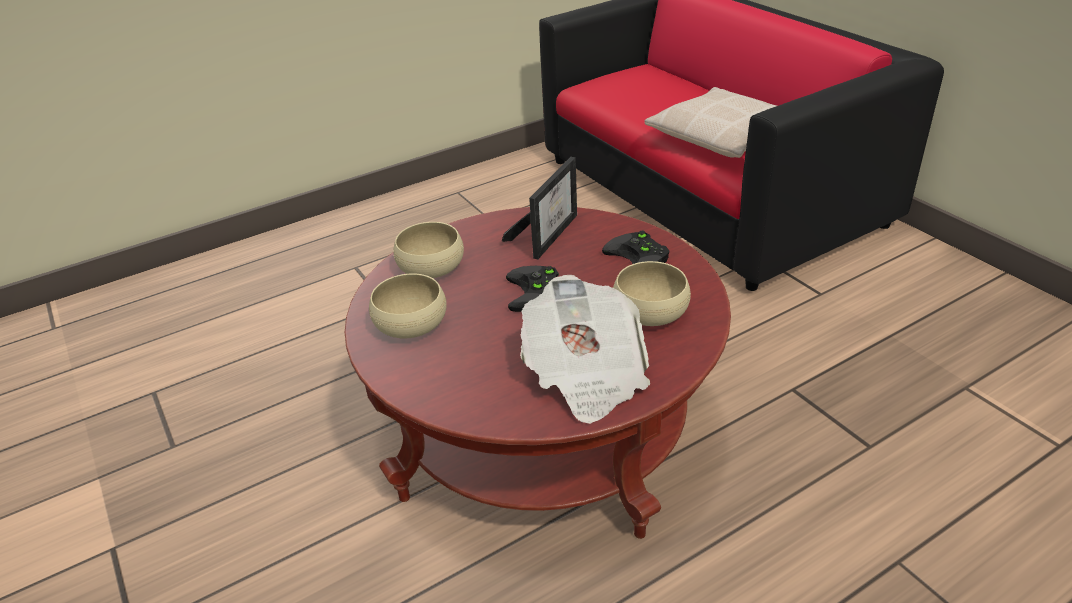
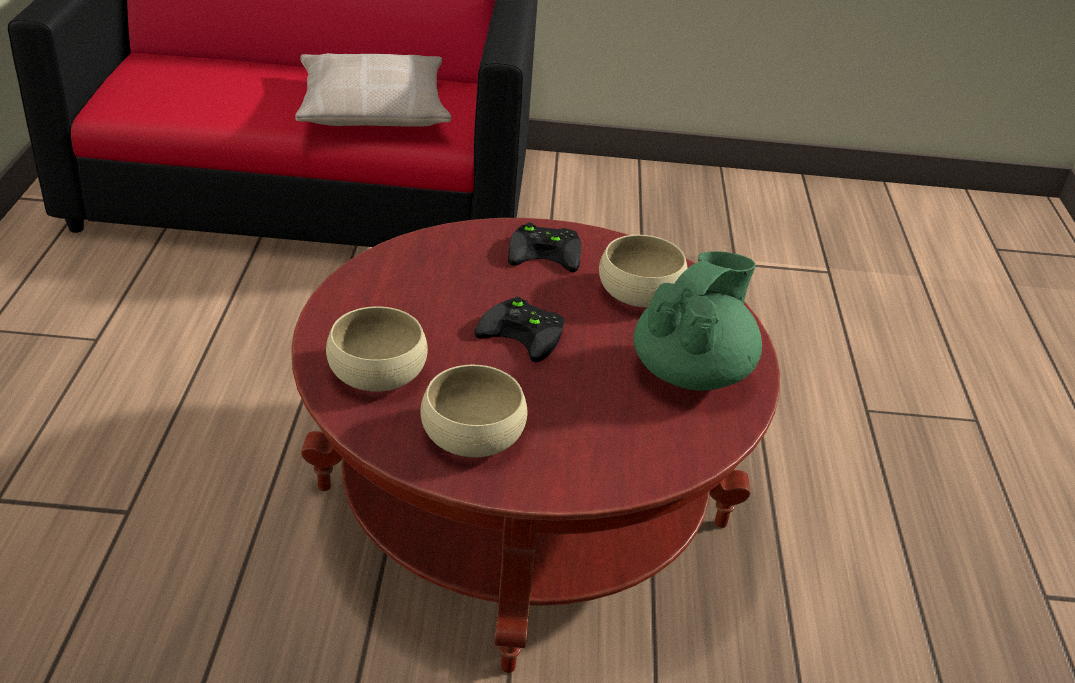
camera: 60 degrees left, 0 degrees up
(548, 233) = (426, 274): picture frame -> none
(585, 375) = (692, 372): newspaper -> green teapot

